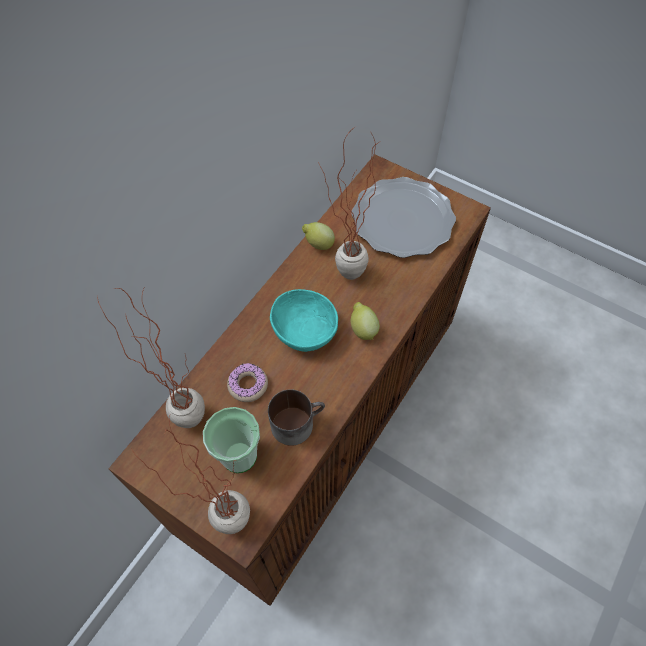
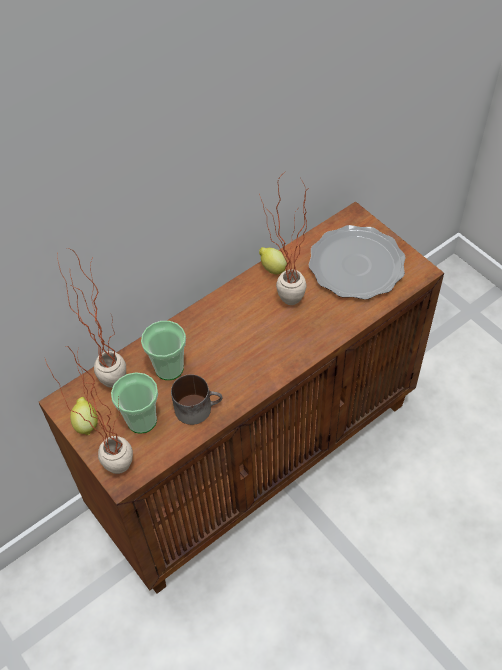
camera: 20 degrees right, 5 degrees down
(248, 385) = (169, 368): donut -> cup
(305, 330) = (233, 336): turquoise bowl -> none
(363, 329) = (283, 348): lemon -> lemon (86, 423)

